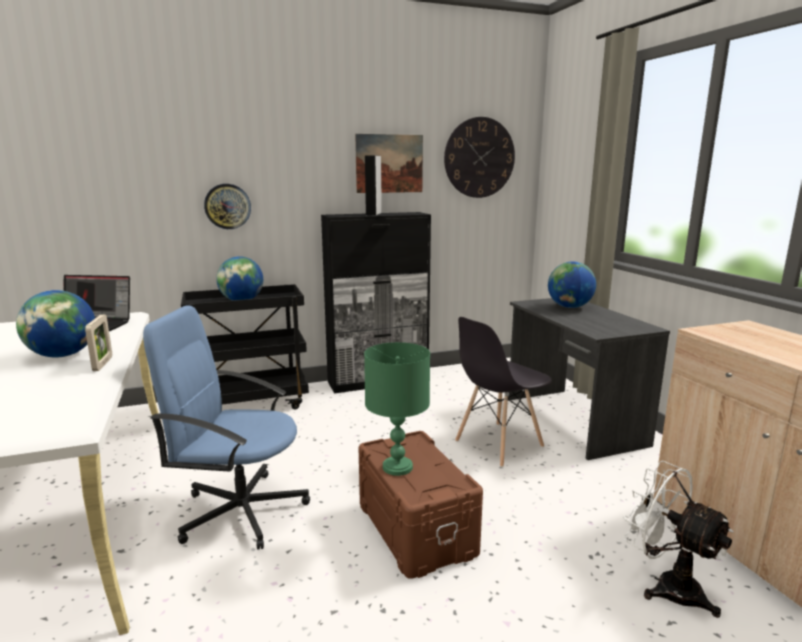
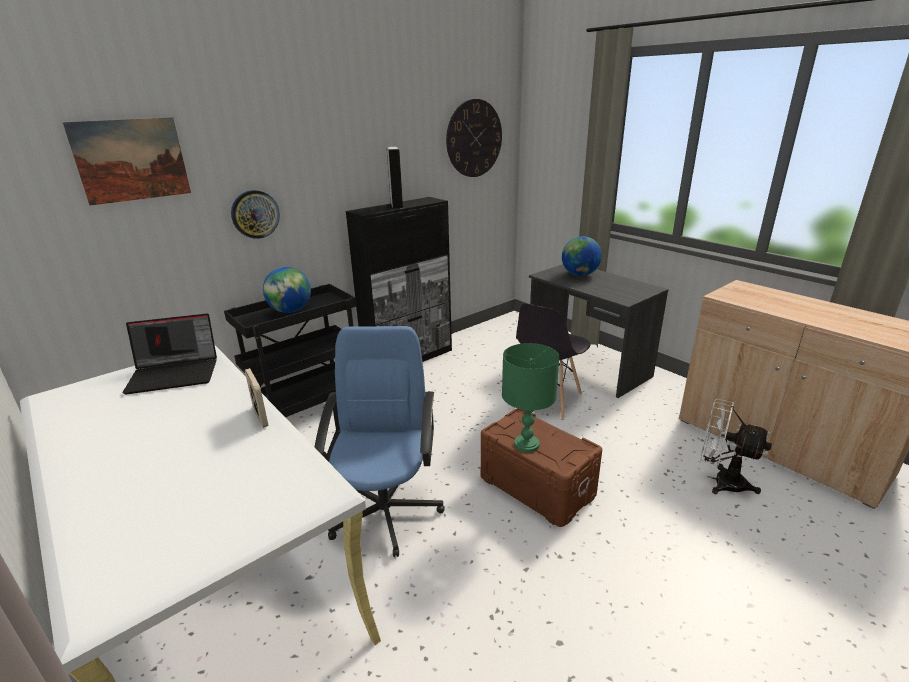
camera: 20 degrees left, 10 degrees up
(63, 355) = (202, 416): globe -> none
(240, 510) = (386, 510): blue office chair -> blue office chair turned 105 degrees clockwise
(389, 163) = (401, 152): picture -> picture (131, 160)

